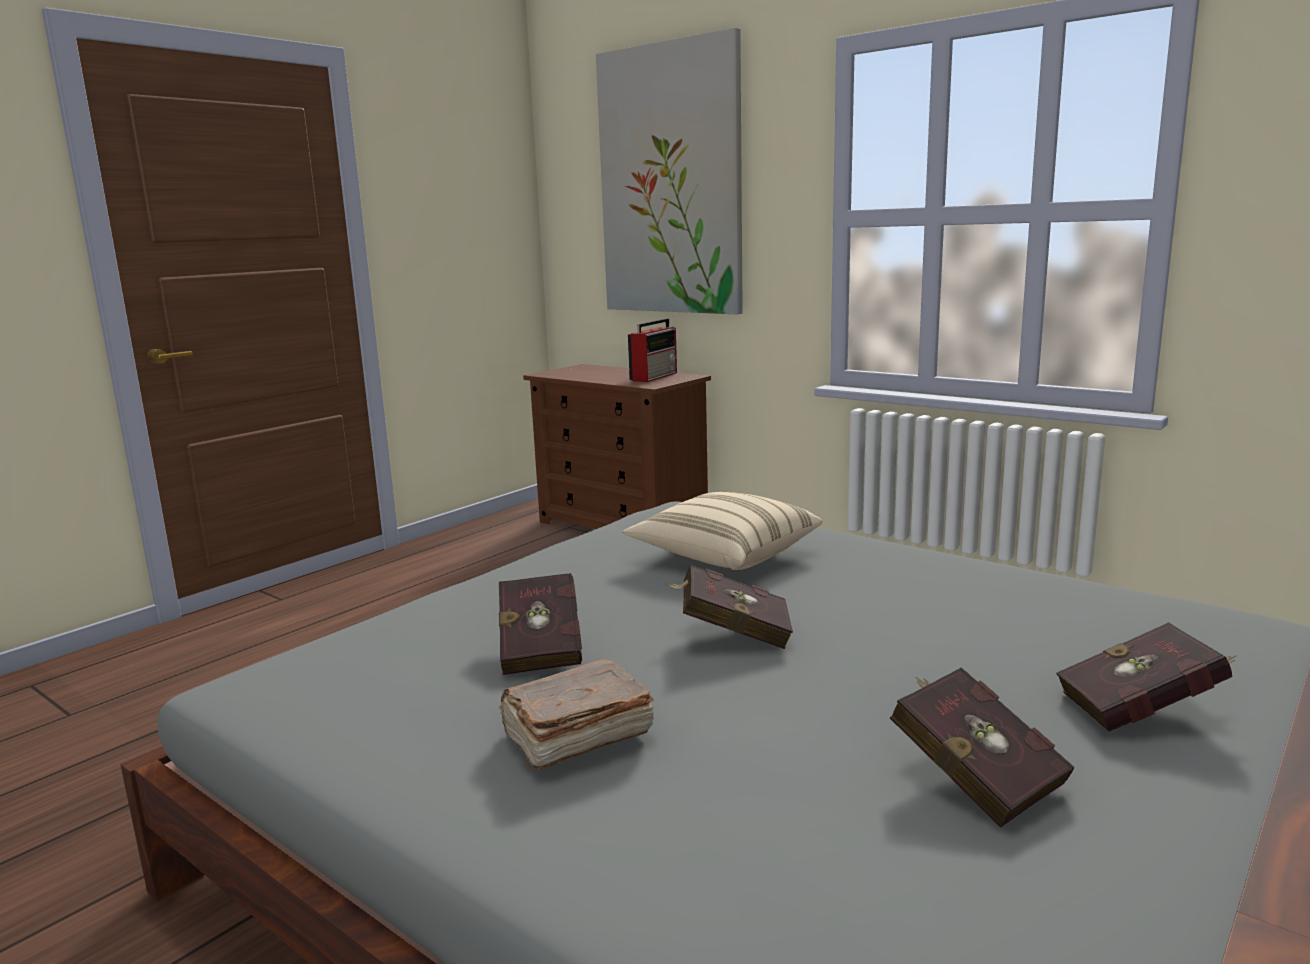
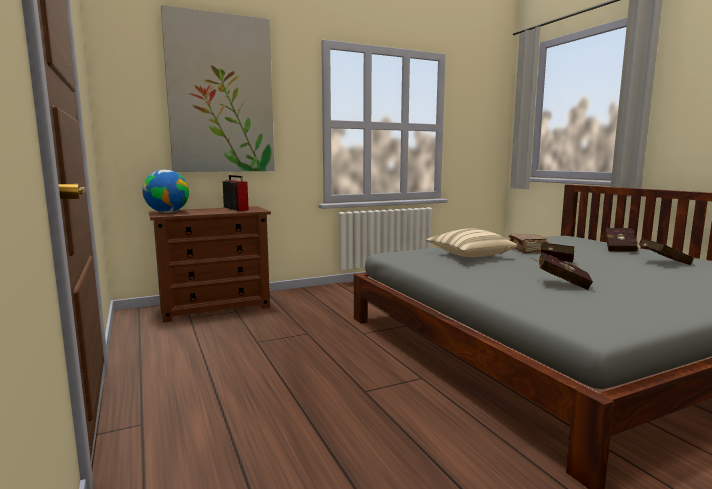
camera: 65 degrees left, 5 degrees down
(572, 370) = (167, 212): none -> globe
(575, 736) = (647, 287): brown book -> brown book (527, 250)

